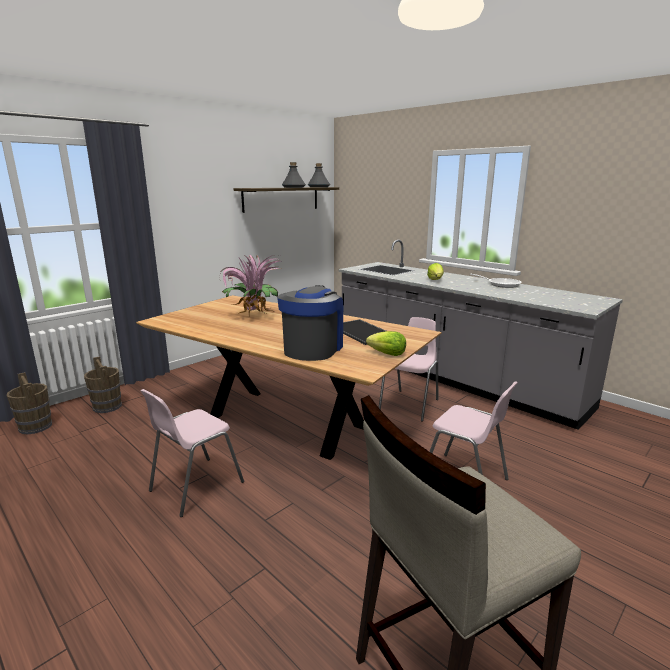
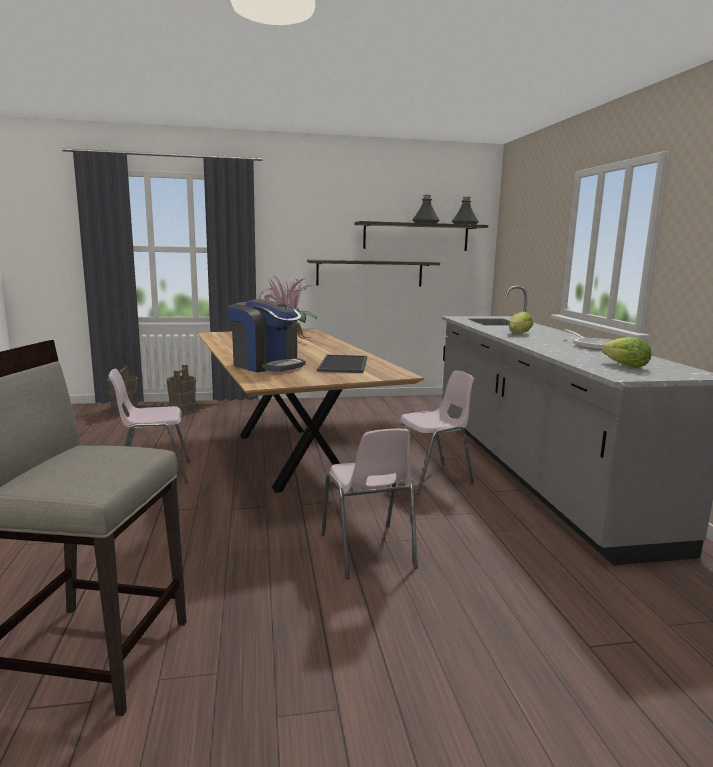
camera: 35 degrees right, 5 degrees down
(249, 235) = (369, 273): none -> shelf
(313, 348) = (267, 365): coffee machine -> coffee machine turned 75 degrees clockwise
(387, 354) = (315, 380): lettuce -> lettuce (625, 366)

